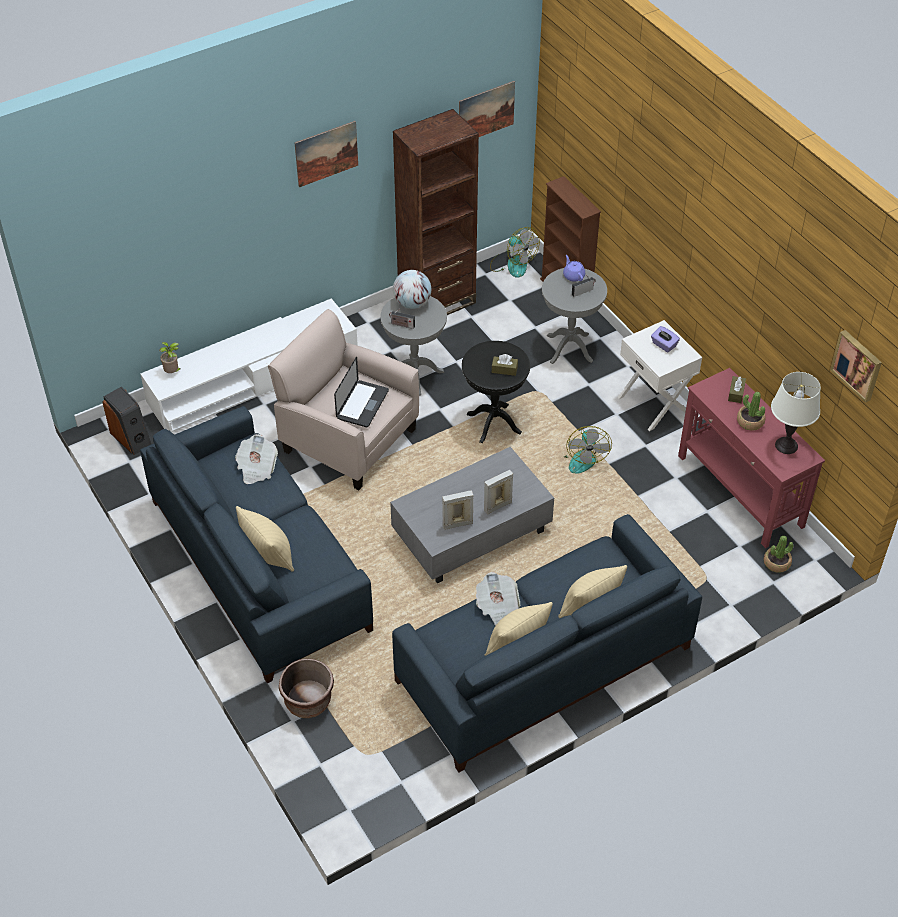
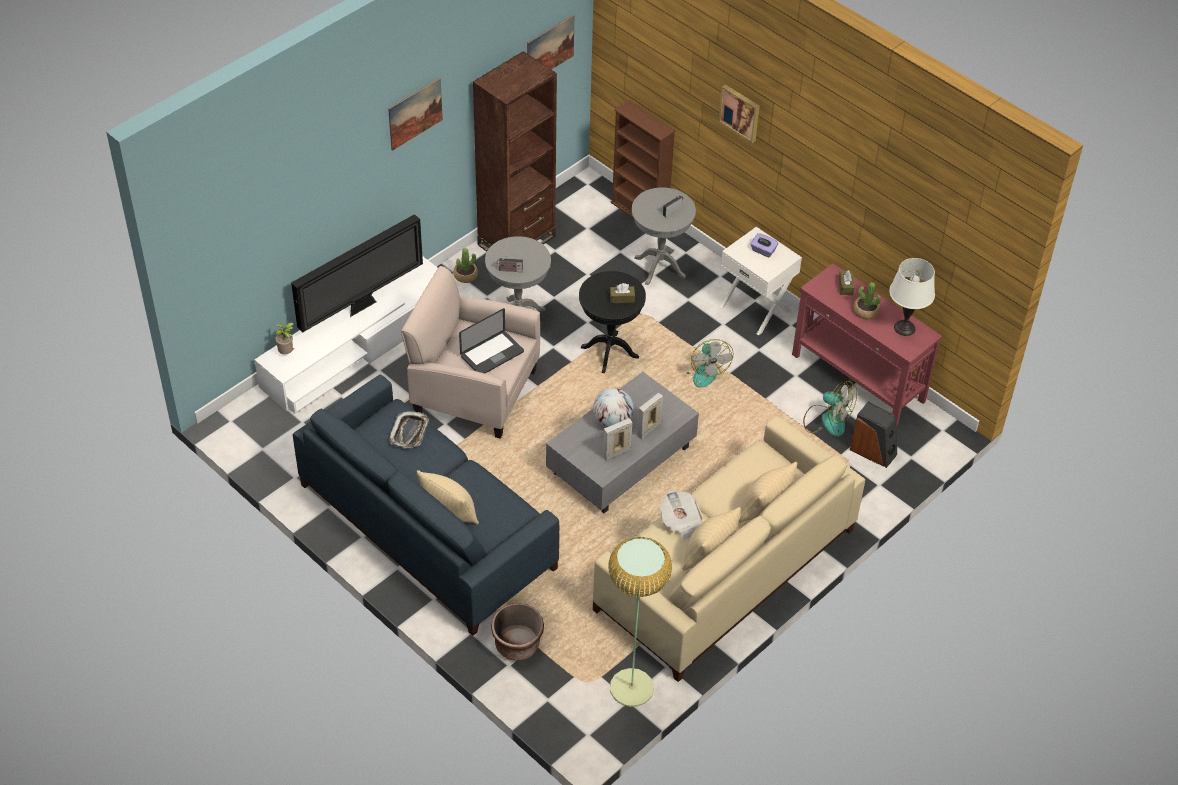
camera: 15 degrees left, 0 degrees up
(131, 438) = (256, 425): speaker -> speaker (873, 451)
(256, 468) = (409, 432): newspaper -> tray
(259, 339) = (362, 305): none -> television
(362, 404) = (492, 354): laptop -> laptop turned 45 degrees clockwise
(409, 769) = (631, 688): none -> floor lamp
(412, 303) = (512, 247): globe -> globe (612, 421)
(512, 263) = (579, 191): fan -> fan (827, 420)
(542, 663) = (723, 569): blue sofa -> beige sofa
(573, 276) = (659, 196): purple teapot -> none
(776, 563) = (909, 439): potted plant -> potted plant (465, 275)
(857, 365) = (969, 244): picture -> picture (740, 112)

